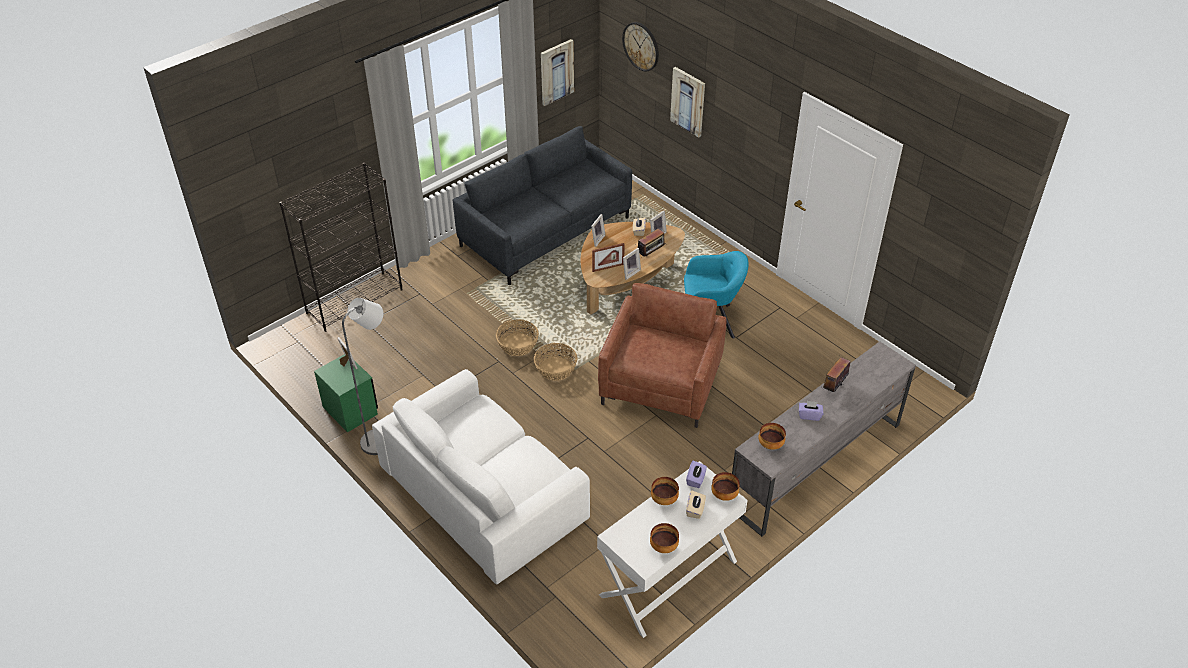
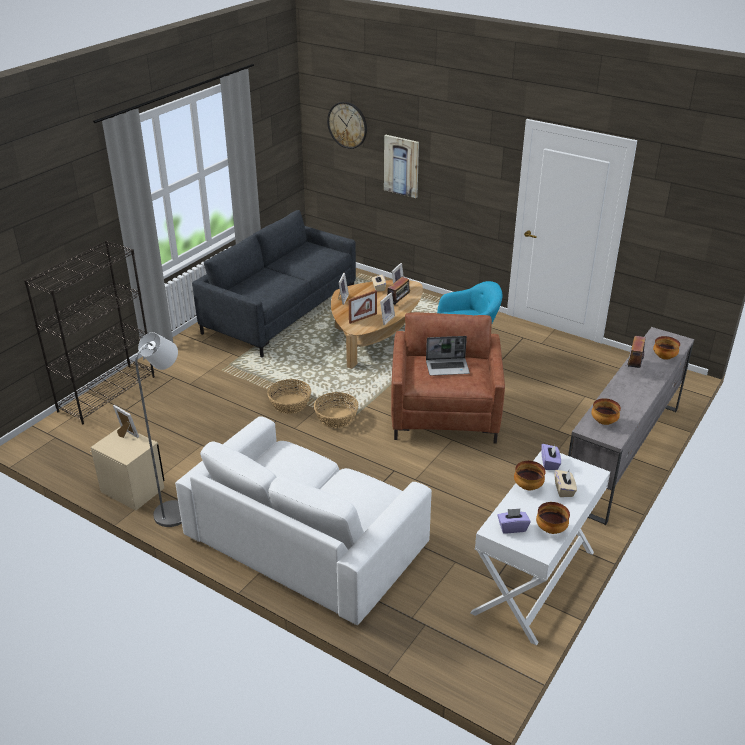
camera: 15 degrees left, 10 degrees down
(350, 410) = (133, 490): green nightstand -> beige nightstand
(556, 72) = (269, 160): picture -> none
(661, 346) = (448, 367): none -> laptop
(724, 495) = (586, 471): bowl -> bowl (664, 357)
(809, 415) = (625, 392): purple tissue box -> purple tissue box (512, 527)

